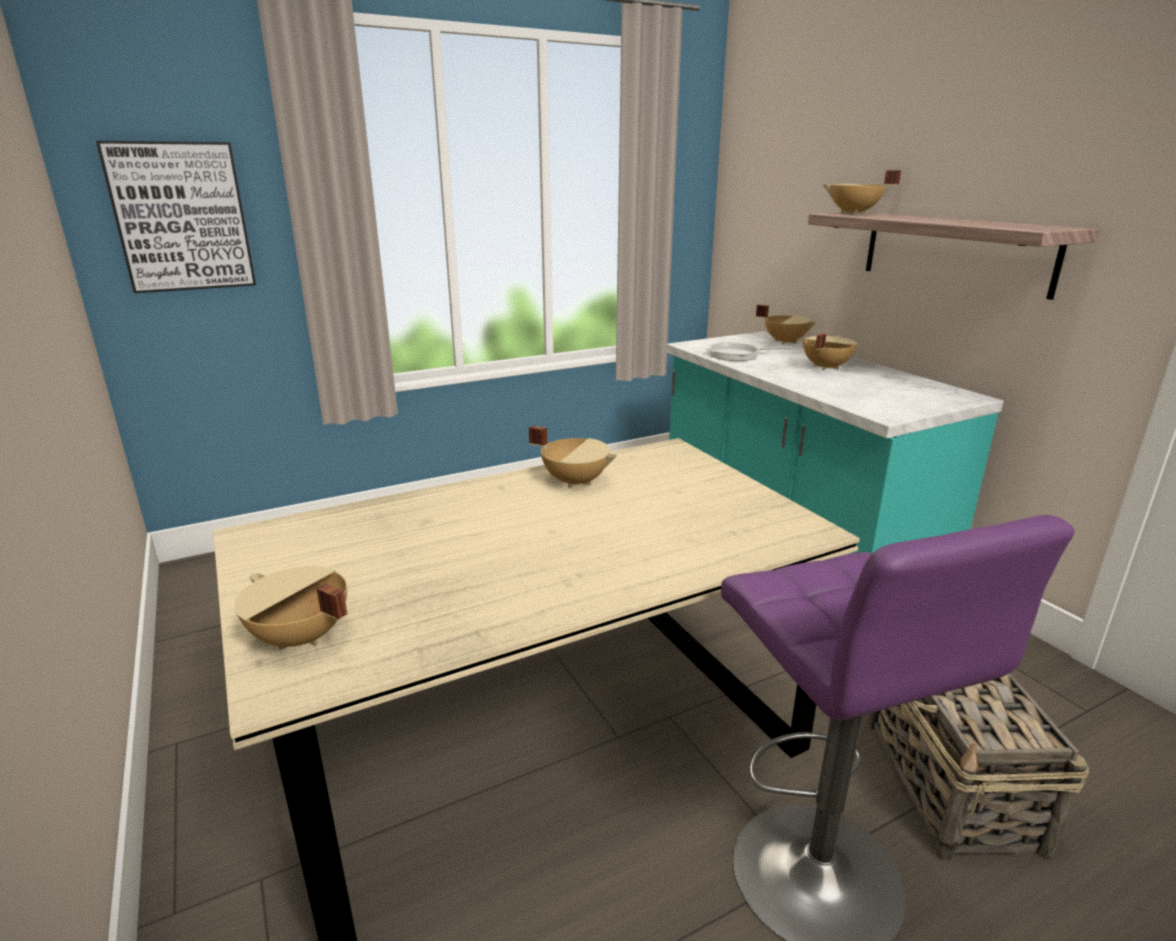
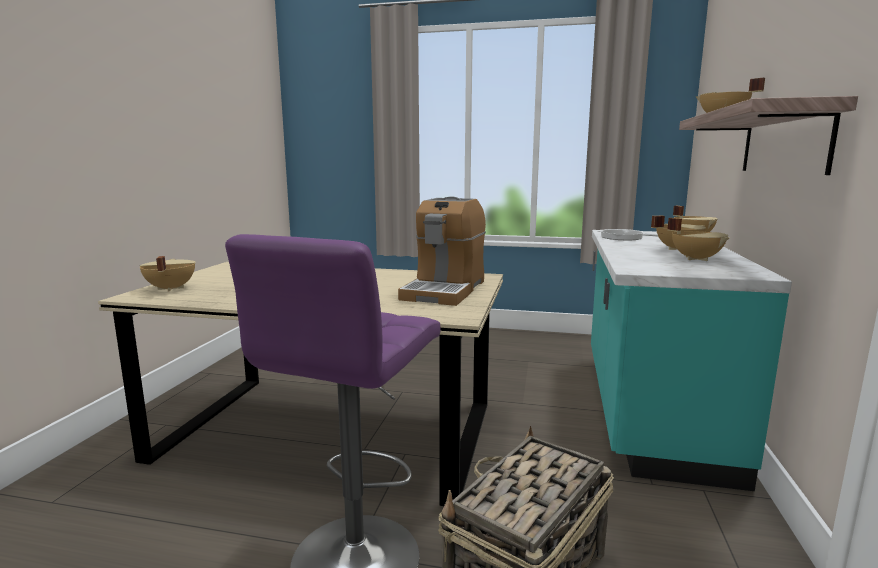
camera: 40 degrees right, 10 degrees down
(181, 217) = (330, 136): picture -> none
(575, 481) = (393, 276): beige cooking pot -> beige cooking pot (696, 259)
(693, 488) = (445, 290): none -> coffee machine

